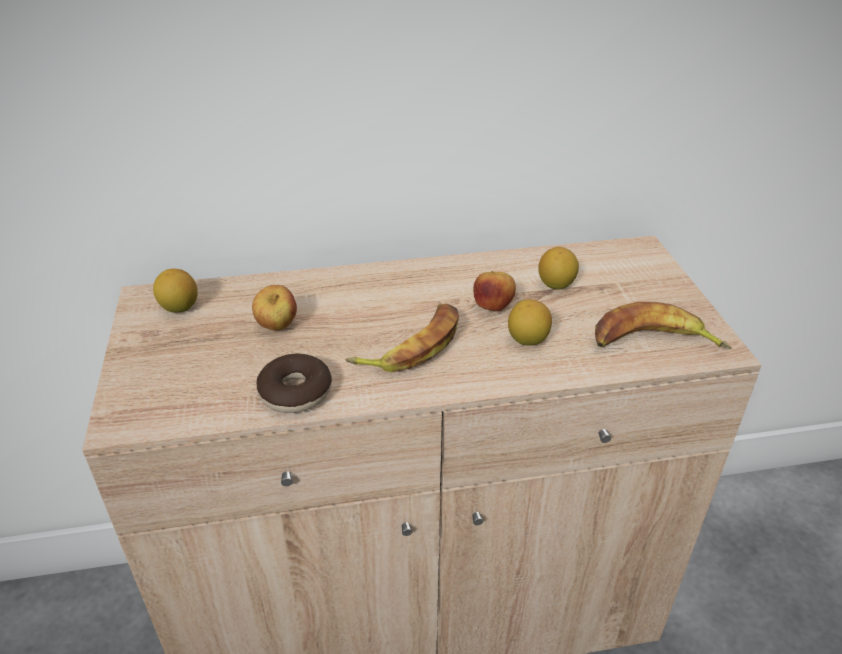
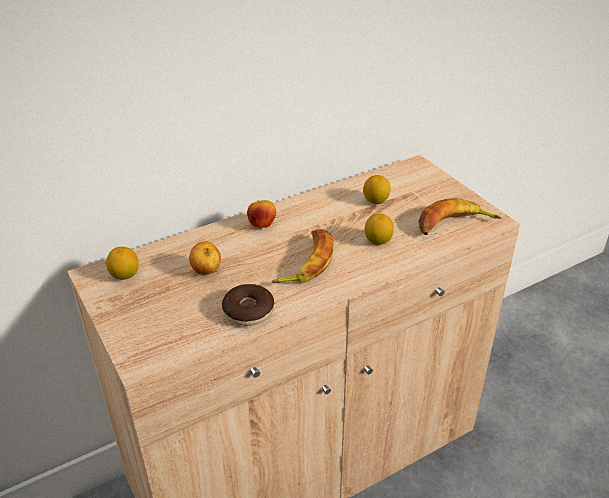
camera: 20 degrees left, 0 degrees up
(493, 307) = (344, 225): apple -> apple (262, 225)

